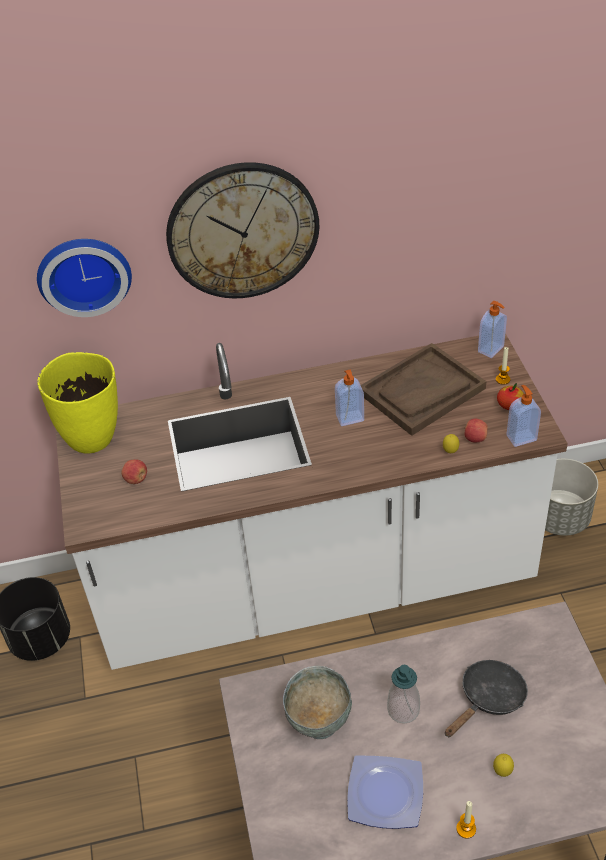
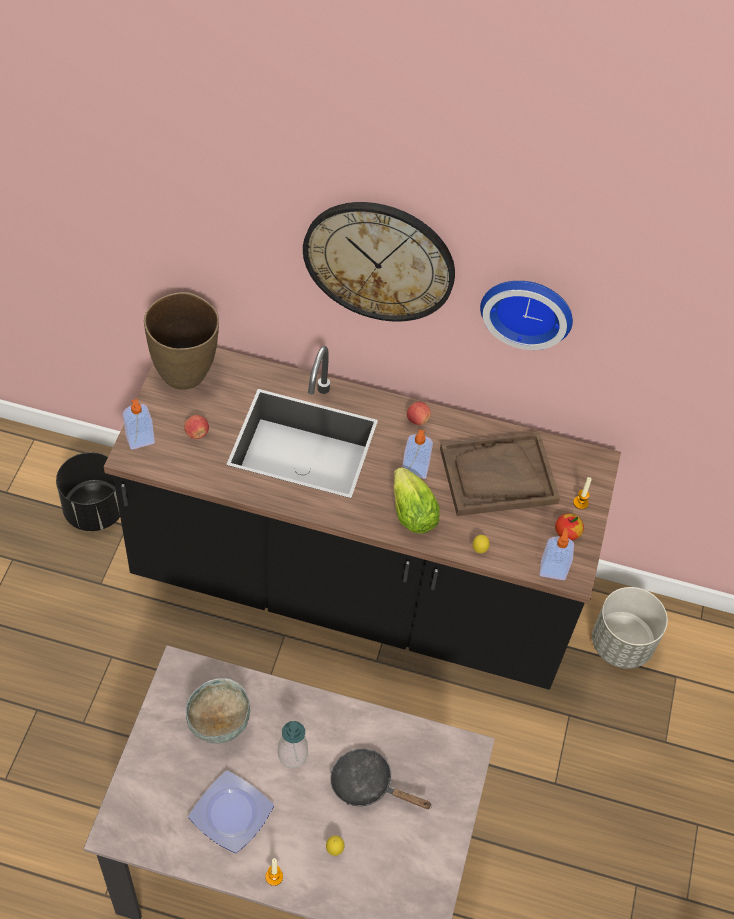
camera: 20 degrees right, 10 degrees up
(84, 273) = (223, 234): wall clock -> wall clock (527, 308)
(92, 438) = (185, 373): yellow vase -> brown vase
(315, 585) = (353, 586): white counter -> black counter
(373, 452) = (412, 514): none -> lettuce
(475, 438) = (511, 549): apple -> apple (417, 419)
(489, 699) = (367, 785): black frying pan -> black frying pan turned 135 degrees counterclockwise
(491, 349) = (593, 466): soap dispenser -> soap dispenser (140, 441)

